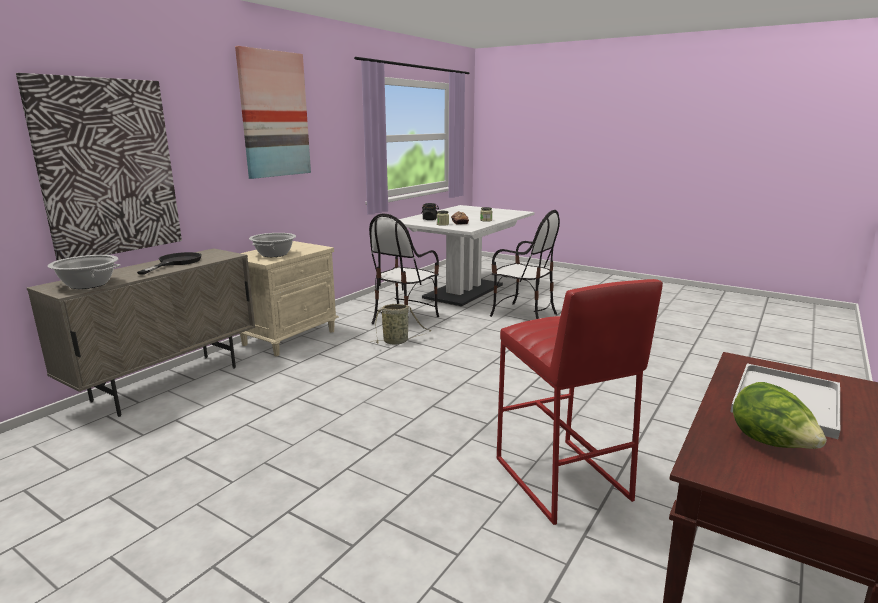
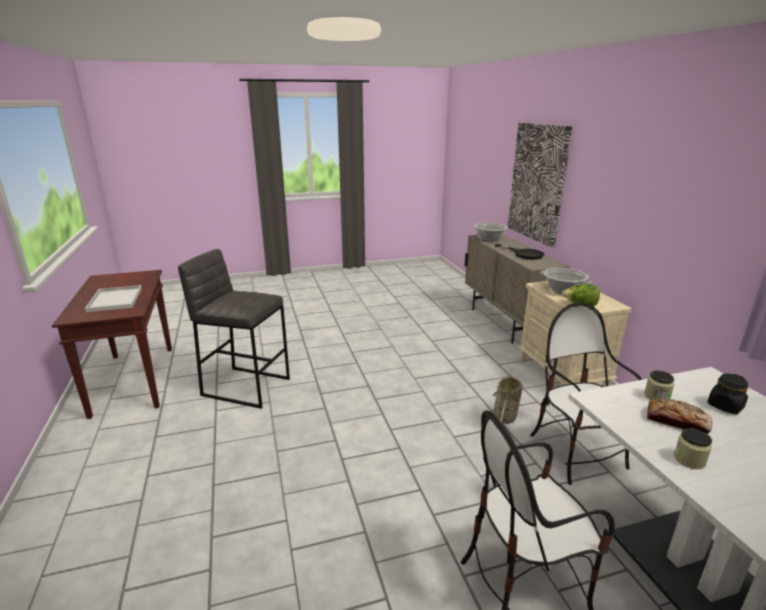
camera: 130 degrees right, 5 degrees up
(274, 114) = (658, 164): picture -> none
(560, 479) = (246, 386): red stool -> grey stool
(771, 444) = (127, 284): lettuce -> lettuce (580, 306)

